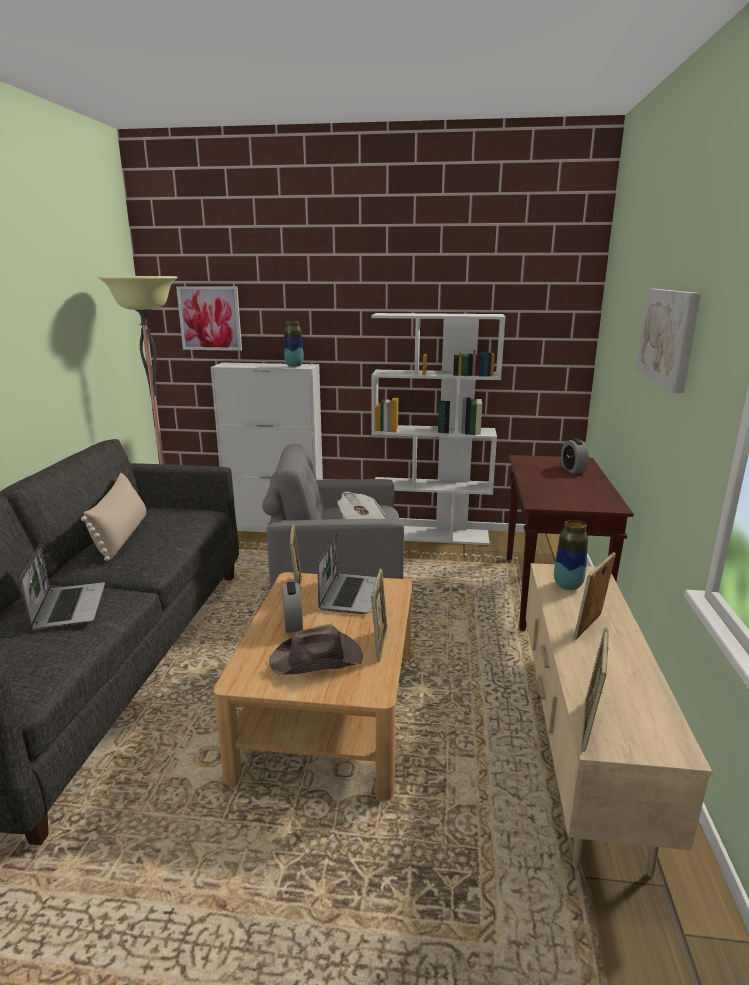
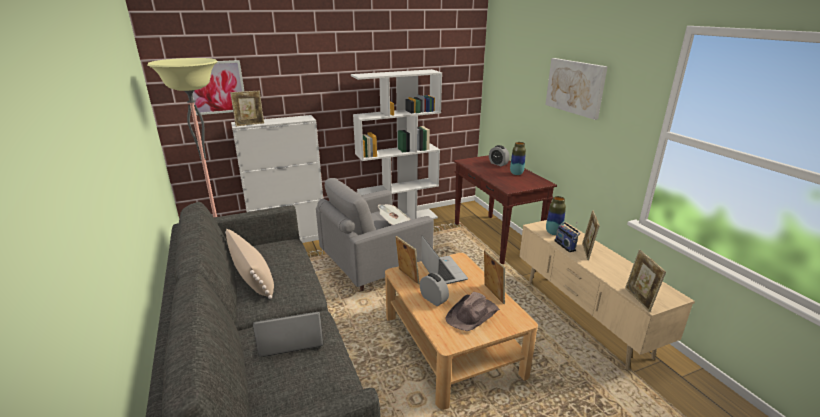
camera: 30 degrees left, 5 degrees up
(69, 607) = (290, 339): laptop -> laptop turned 60 degrees counterclockwise
(233, 366) = (250, 124): none -> picture frame
(294, 366) = (297, 118): vase -> vase (516, 173)
(564, 608) = (566, 245): none -> radio

